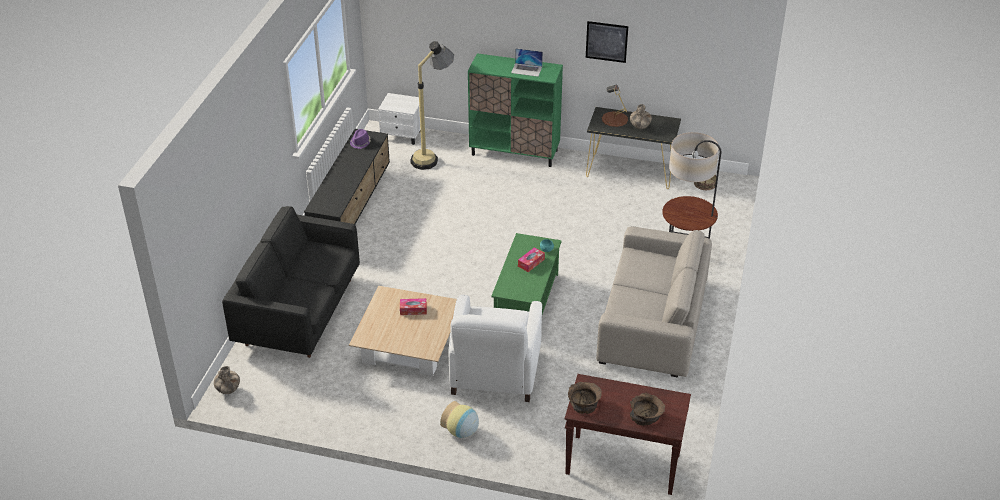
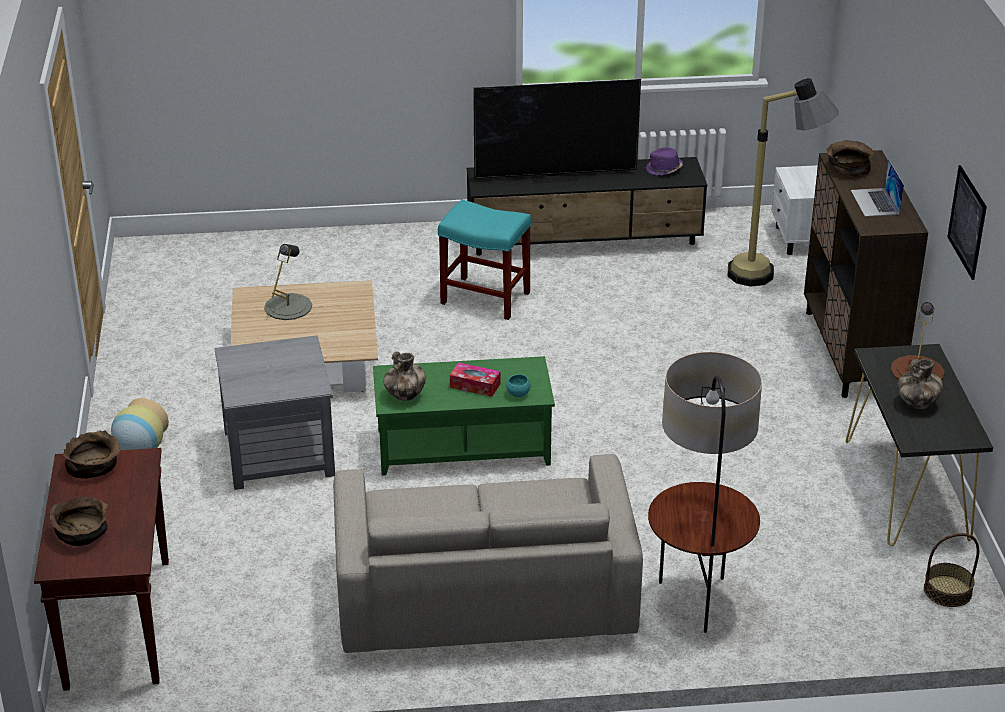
camera: 70 degrees right, 5 degrees down
(228, 390) = (155, 250): vase -> vase (405, 395)
(299, 312) = (330, 260): black sofa -> none
(339, 181) = (555, 176): none -> television
(385, 259) = (484, 298): none -> turquoise stool
(386, 325) = (288, 307): none -> grey table lamp
(413, 310) = (332, 320): tissue box -> none
(488, 67) = (848, 167): none -> brown bowl
(495, 372) = (279, 452): white armchair -> grey side table
(515, 152) = (851, 352): green cabinet -> brown cabinet

